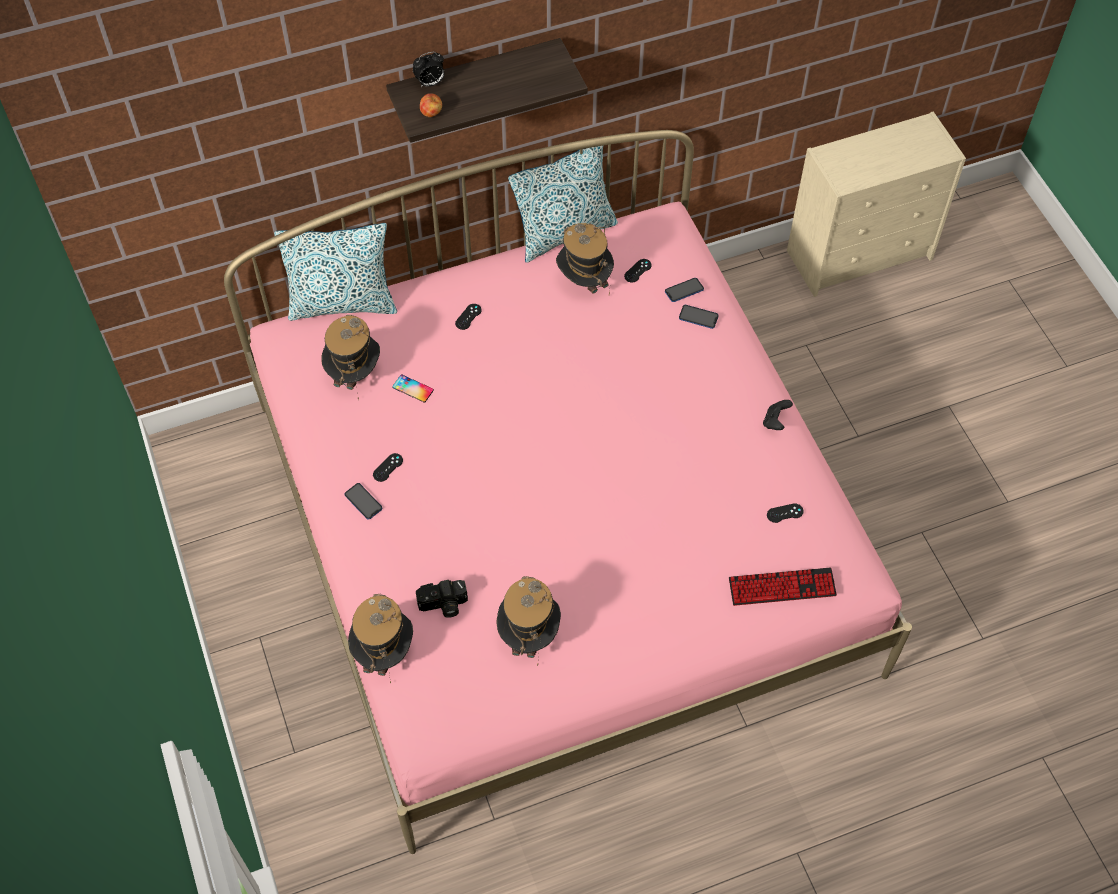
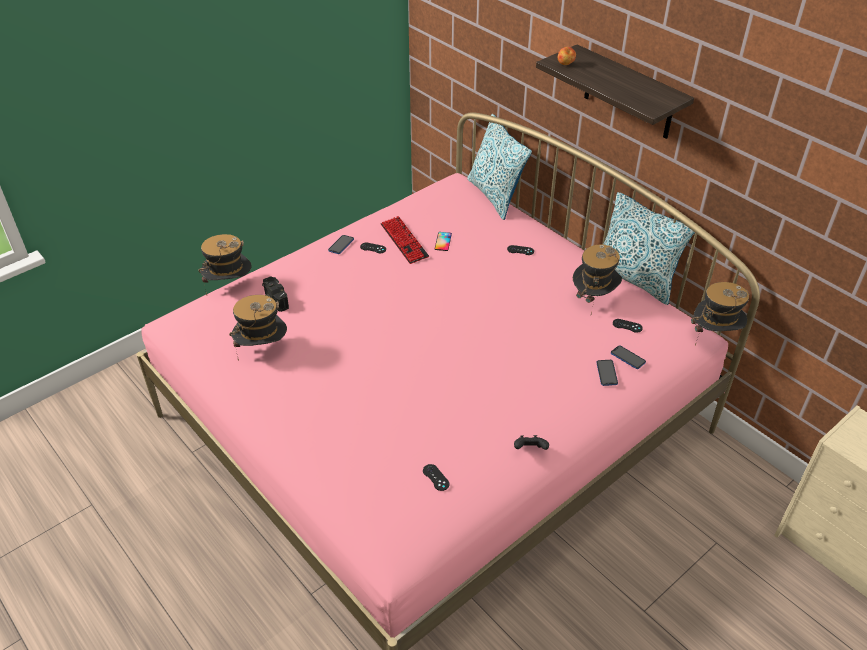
camera: 70 degrees right, 15 degrees down
(354, 375) = (439, 215): hat -> hat (714, 336)
(430, 83) = (593, 58): alarm clock -> none
(782, 587) = (358, 492): keyboard -> keyboard (404, 241)

